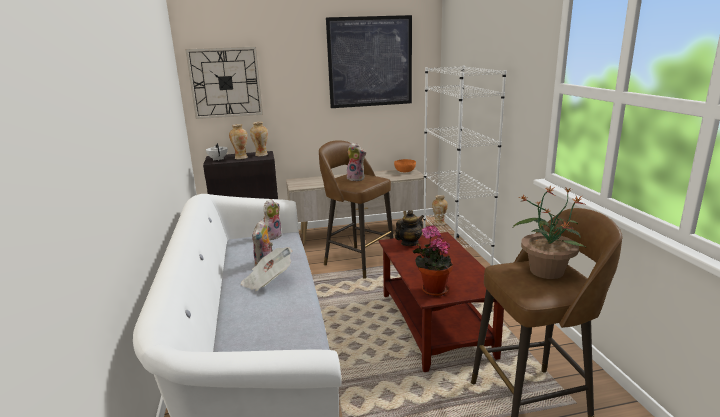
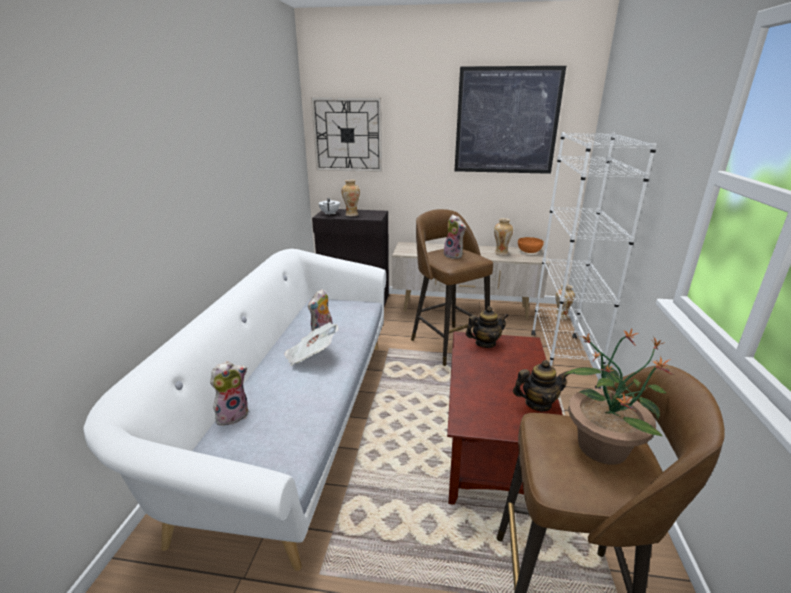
camera: 20 degrees right, 5 degrees up
(261, 155) = (373, 214): vase -> vase (500, 253)
(272, 236) = (352, 303): plush toy -> plush toy (233, 415)
(432, 290) = (473, 414): potted plant -> none
(473, 273) = (538, 404): none -> teapot

